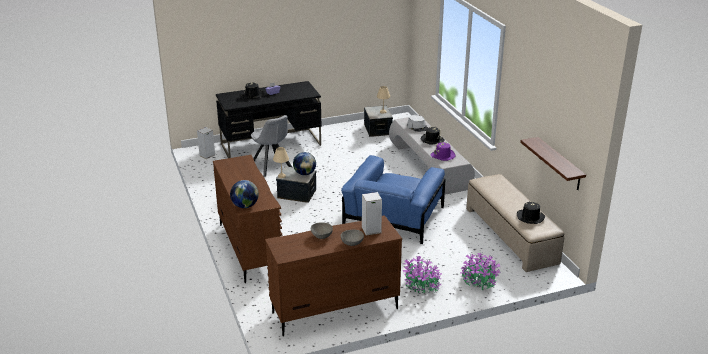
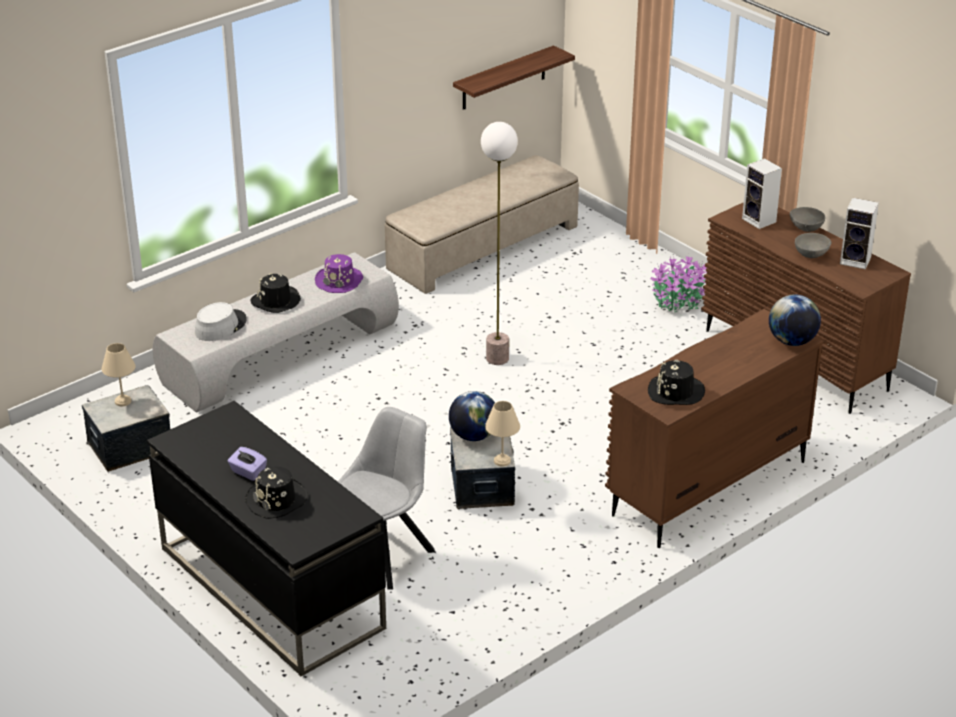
camera: 110 degrees left, 5 degrees up
(207, 155) = (378, 677): speaker -> speaker (856, 261)
(393, 217) = (497, 359): blue armchair -> floor lamp
(479, 282) = (629, 258): potted plant -> none
(530, 217) = (517, 178): black hat -> black hat (675, 392)

